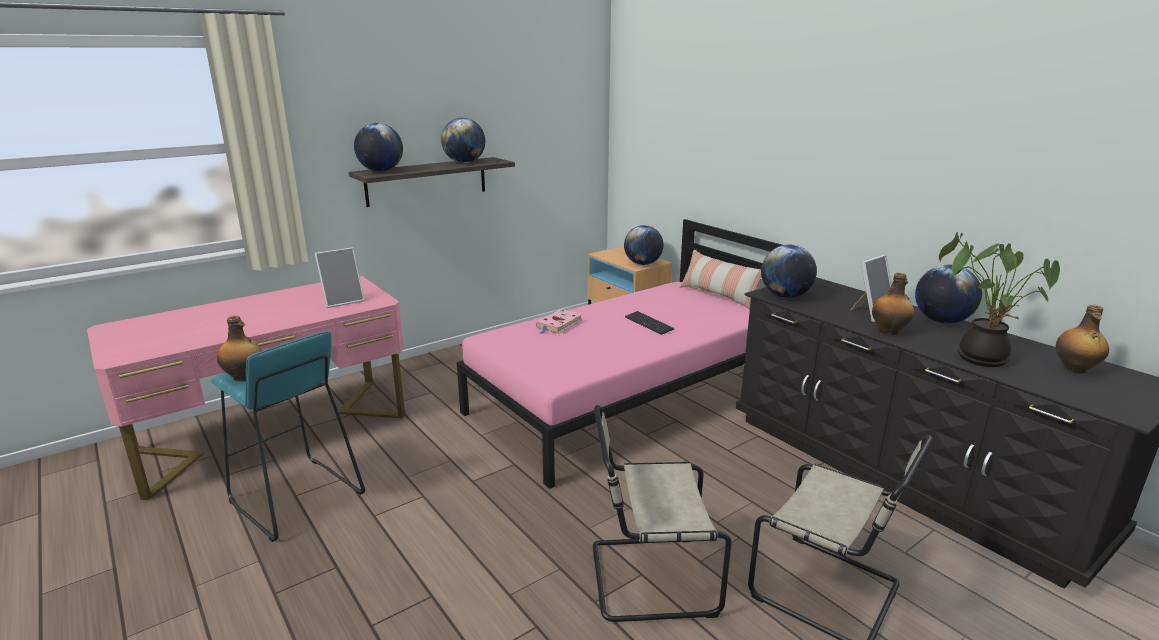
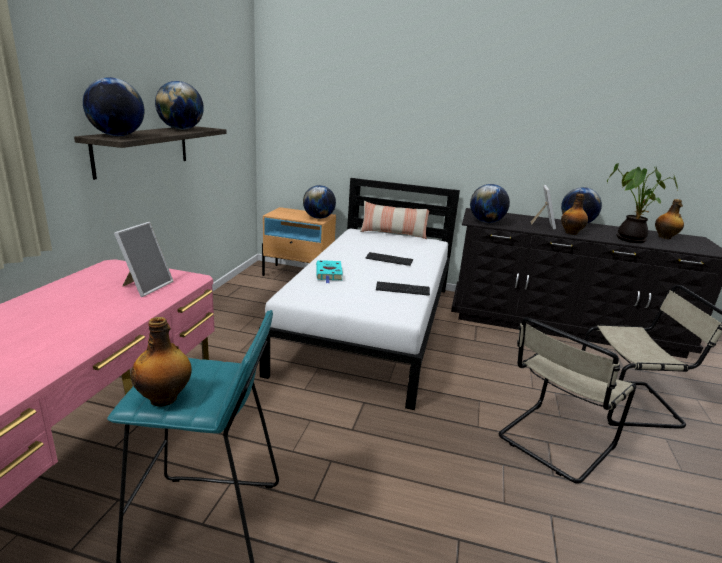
camera: 40 degrees left, 0 degrees up
(558, 325) = (329, 273): pink book -> turquoise book
(603, 357) = (402, 290): none -> keyboard
(628, 399) = (371, 325): pink bed -> white bed

